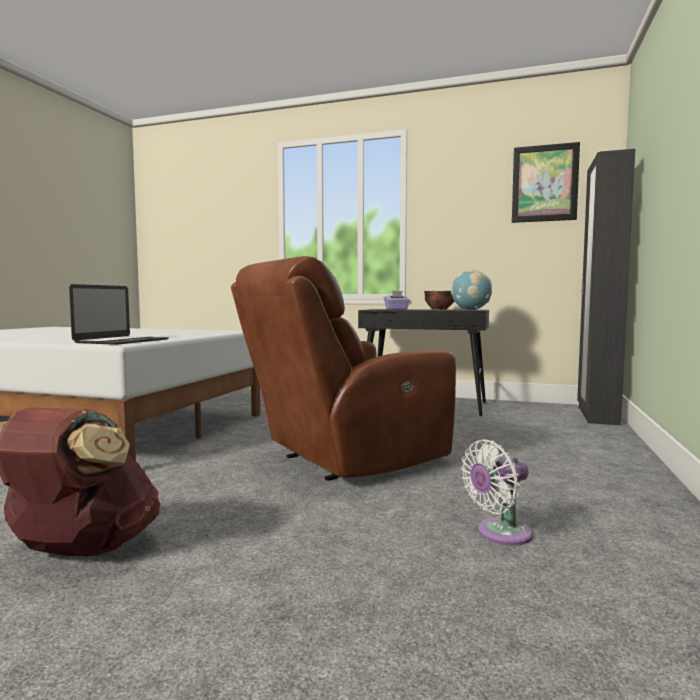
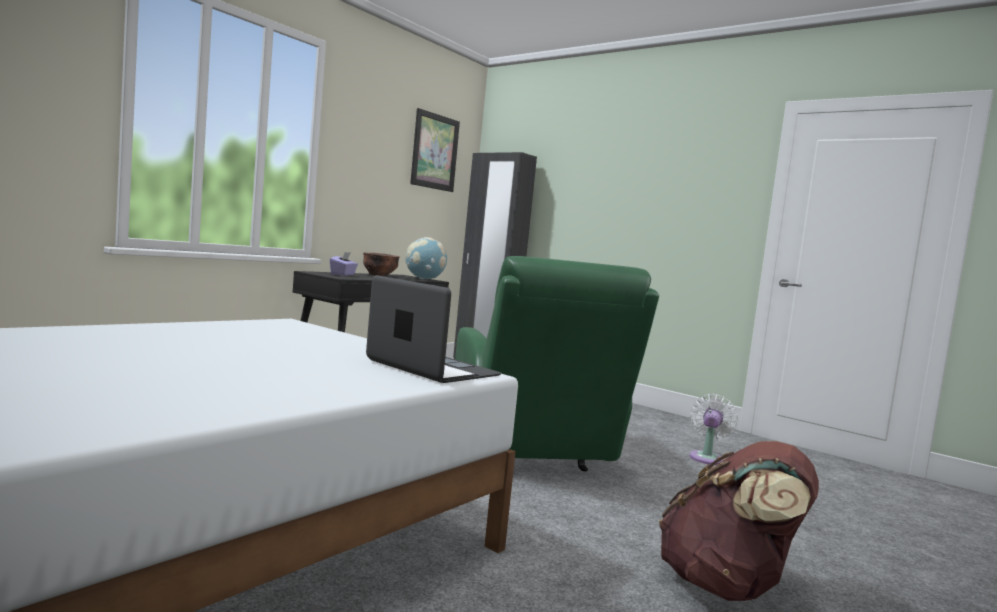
camera: 70 degrees left, 0 degrees up
(343, 460) = (532, 454): brown armchair -> green armchair
(499, 534) = (707, 457): white fan -> white fan turned 150 degrees counterclockwise

